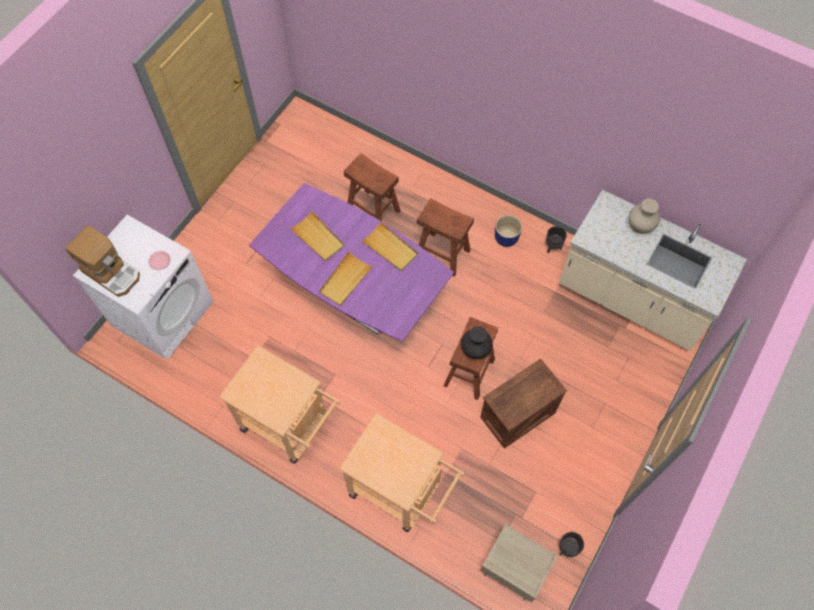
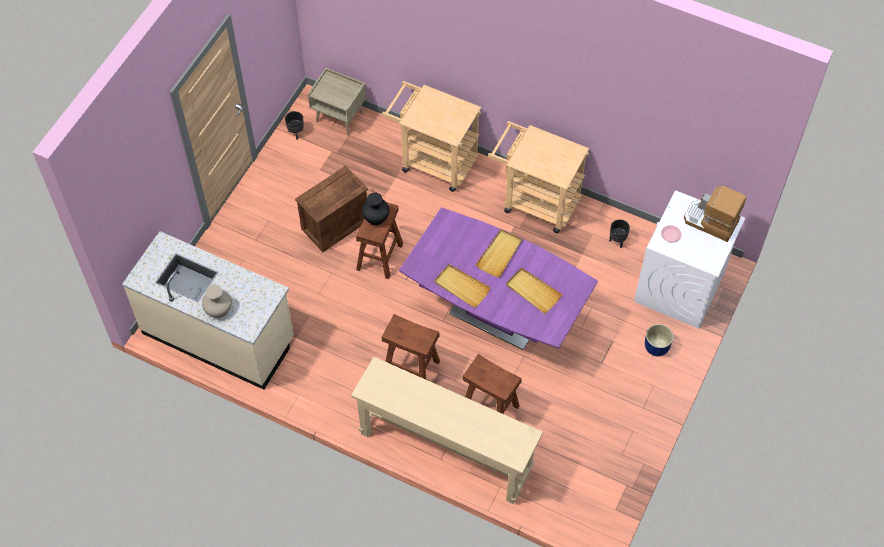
camera: 175 degrees right, 5 degrees down
(417, 179) = (446, 450): none -> beige console table
(505, 238) = (346, 389): blue planter -> blue planter (657, 347)
(553, 247) = (296, 382): black planter -> black planter (617, 241)

